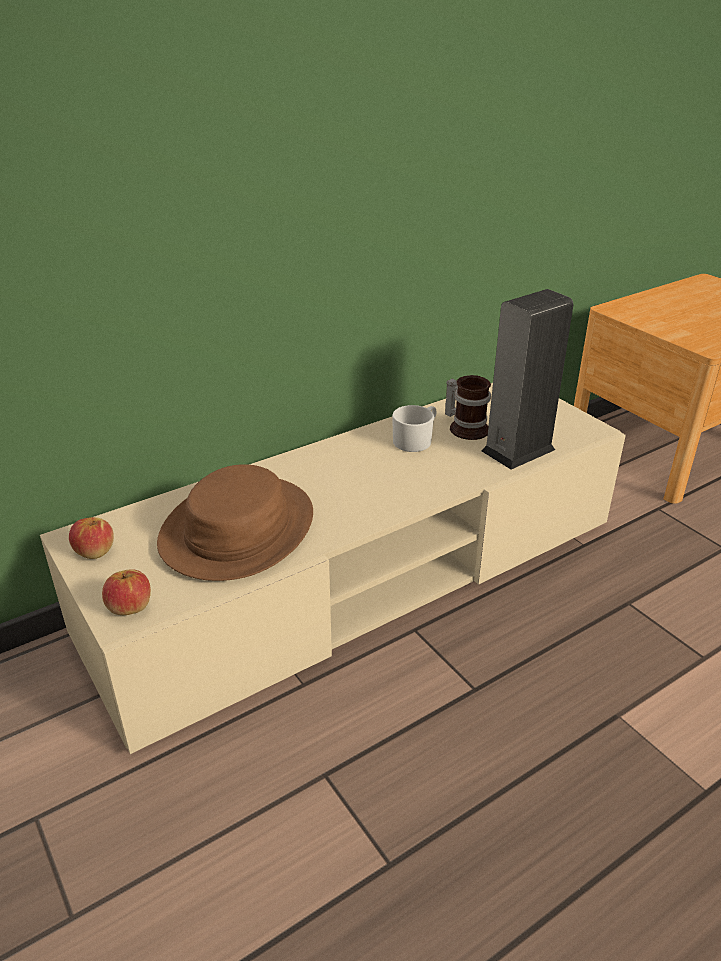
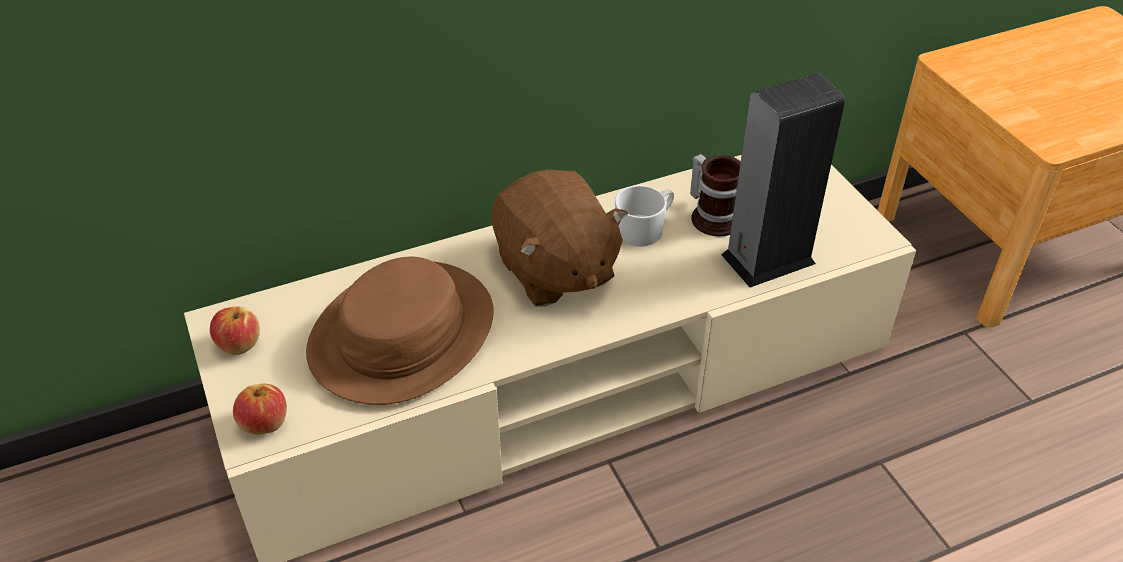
camera: 10 degrees right, 10 degrees up
(353, 473) = (554, 270): none -> brown plush toy

